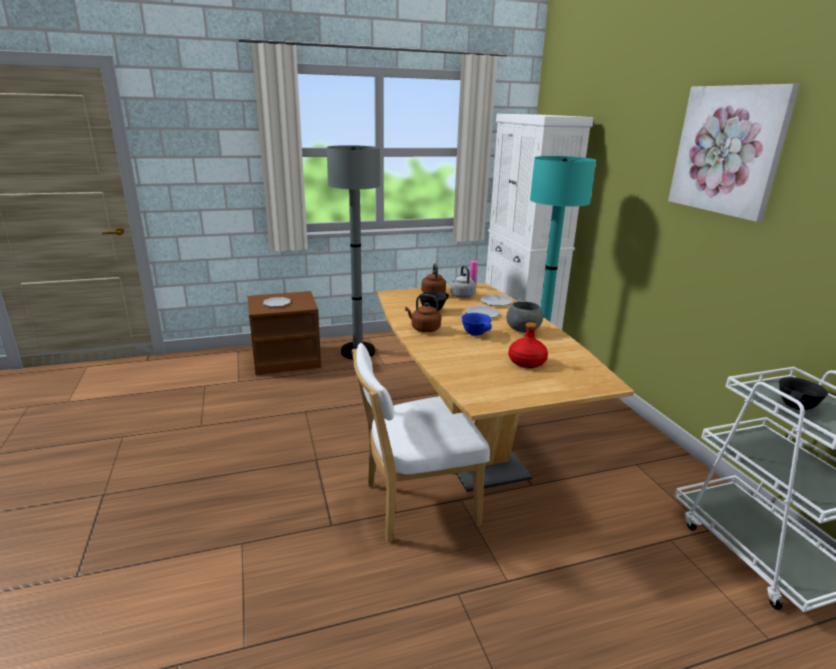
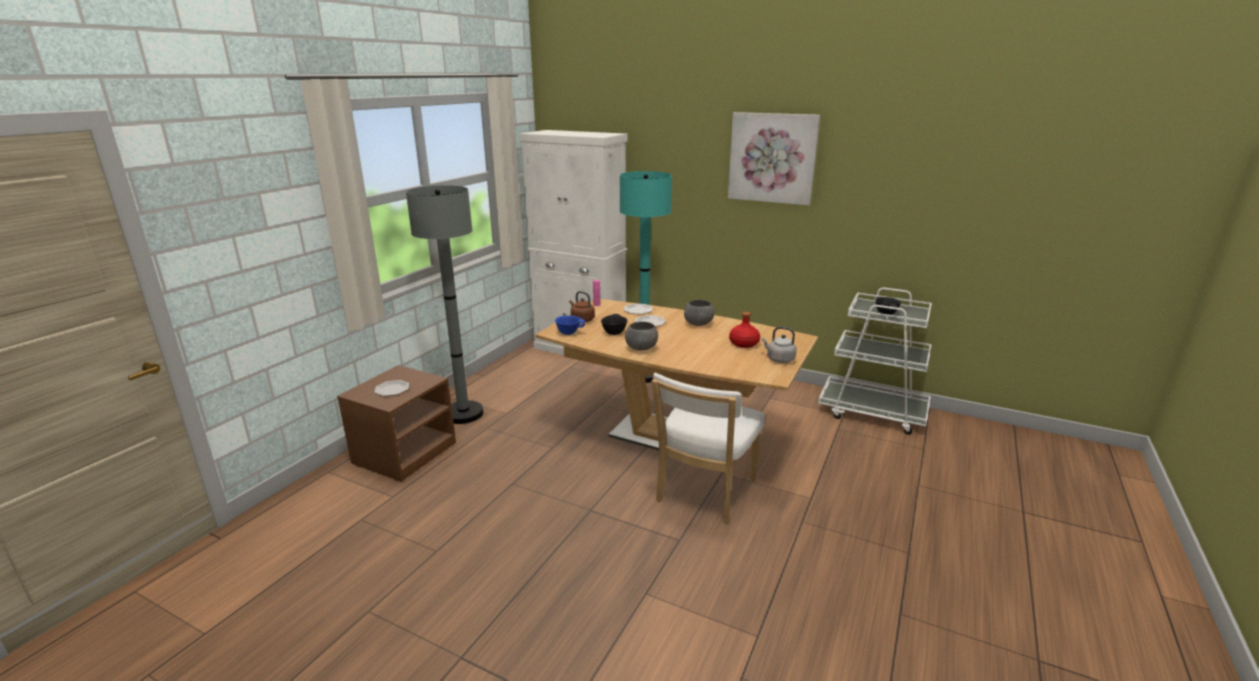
camera: 45 degrees left, 0 degrees up
(424, 329) = (641, 349): brown kettle -> grey bowl
(462, 295) = (605, 314): grey kettle -> grey kettle (779, 359)
(476, 334) = (679, 338): blue bowl -> blue bowl (569, 333)

